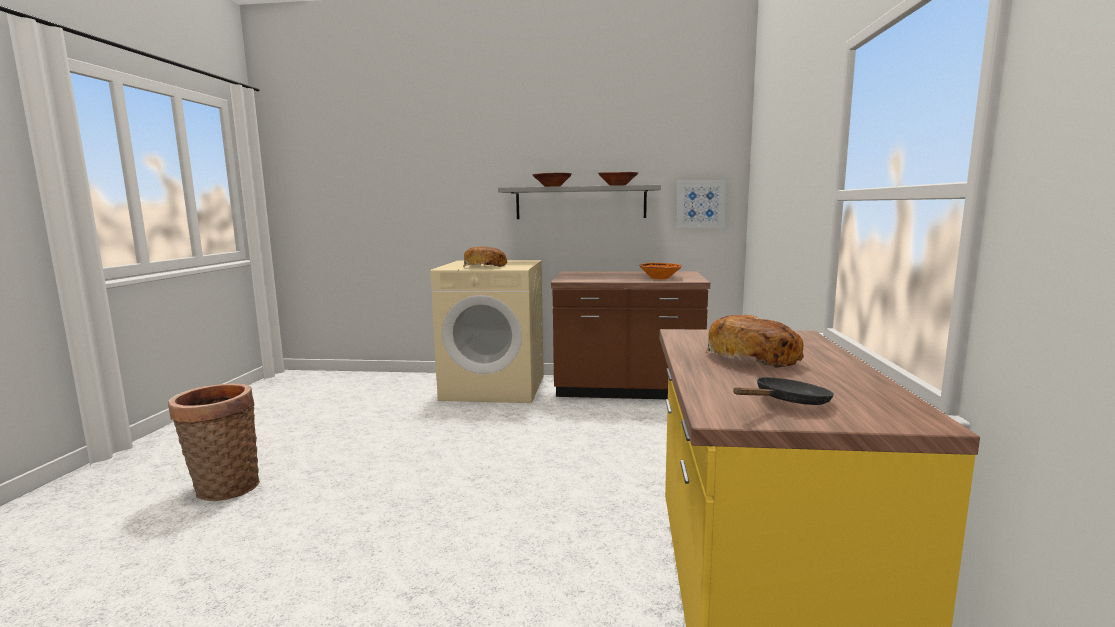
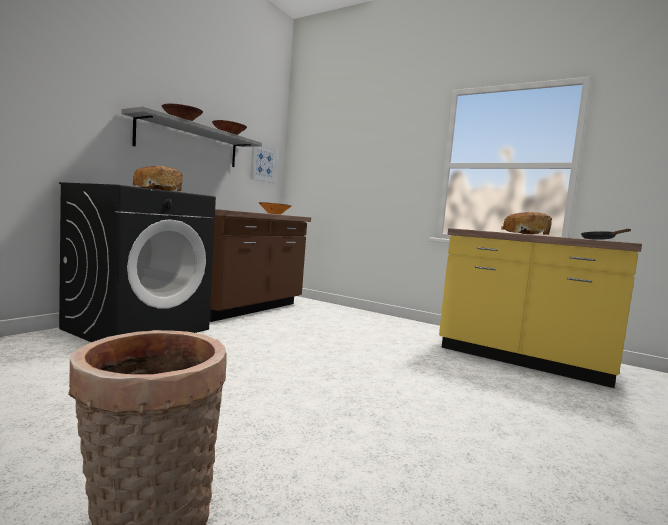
camera: 65 degrees left, 5 degrees down
(495, 387) = (137, 329): beige washing machine -> black washing machine

